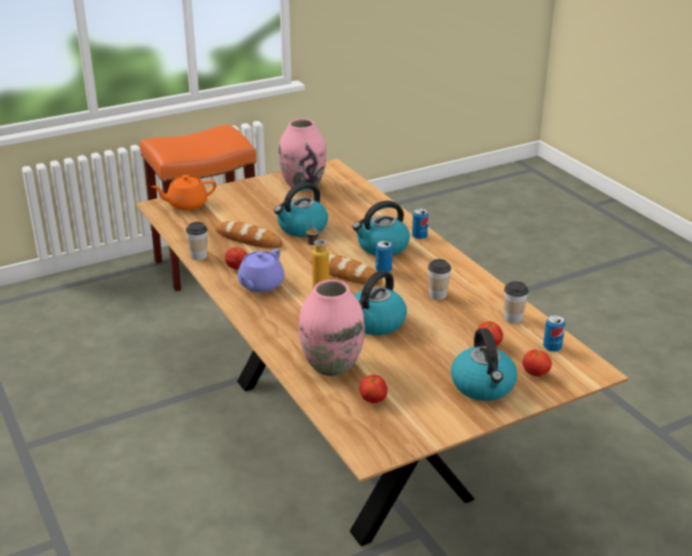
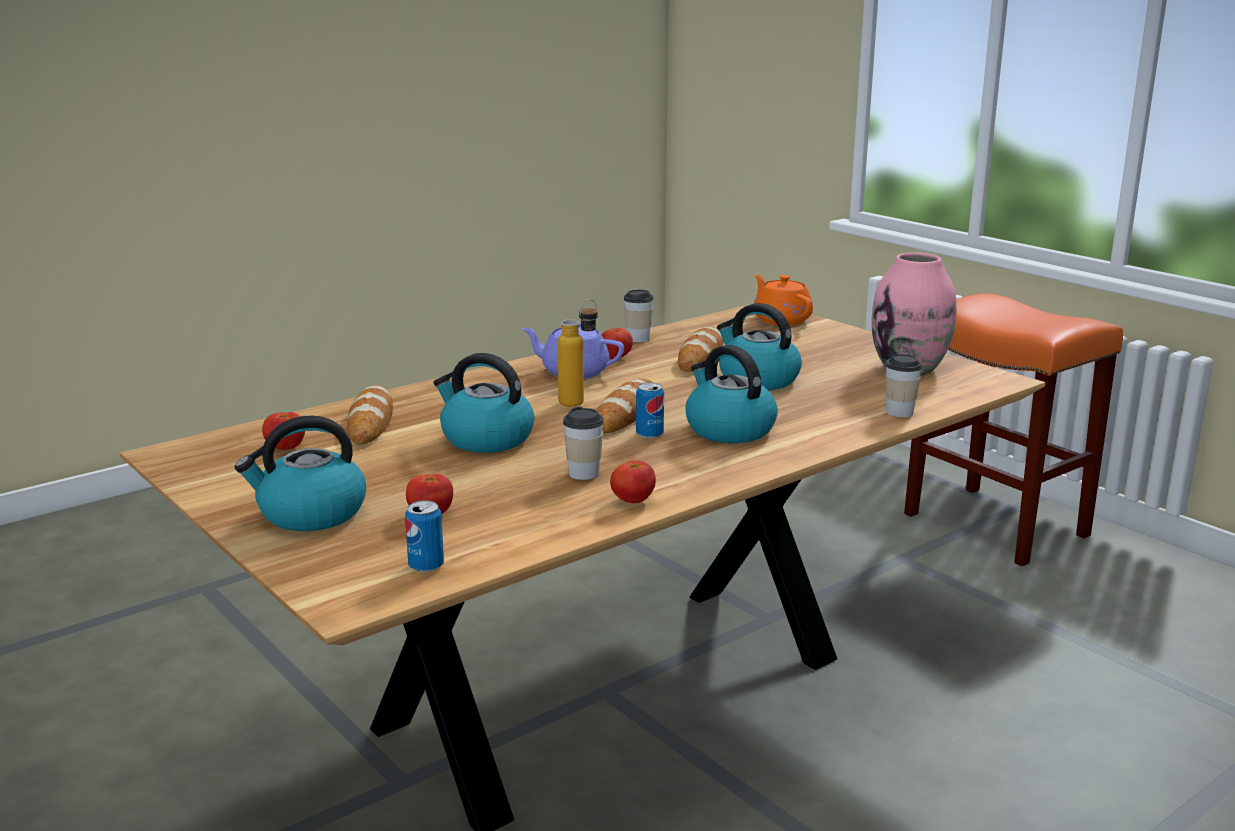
camera: 80 degrees right, 10 degrees down
(331, 366) = (370, 421): pink vase -> bread
(419, 236) = (787, 452): can -> none
(513, 318) = (522, 532): cup -> cup (899, 412)
(535, 374) = (342, 552): tomato -> tomato (633, 501)

